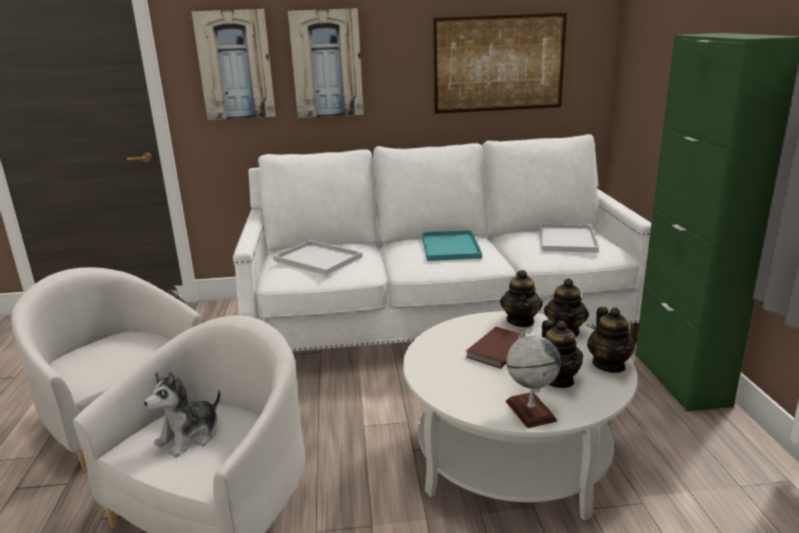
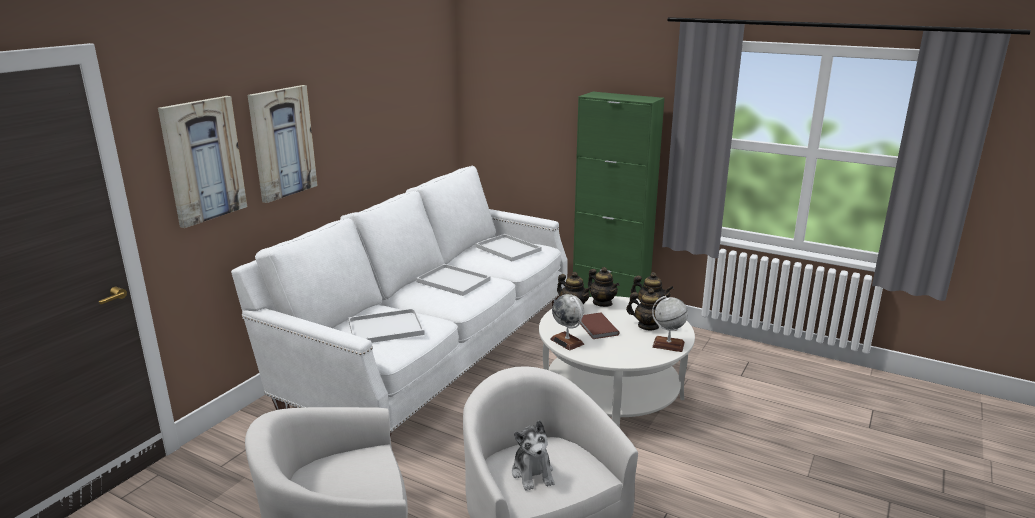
camera: 55 degrees left, 0 degrees up
(436, 345) = (567, 342): none -> globe
(449, 246) = (452, 281): turquoise tray -> white tray
(499, 63) = (397, 119): picture -> none

